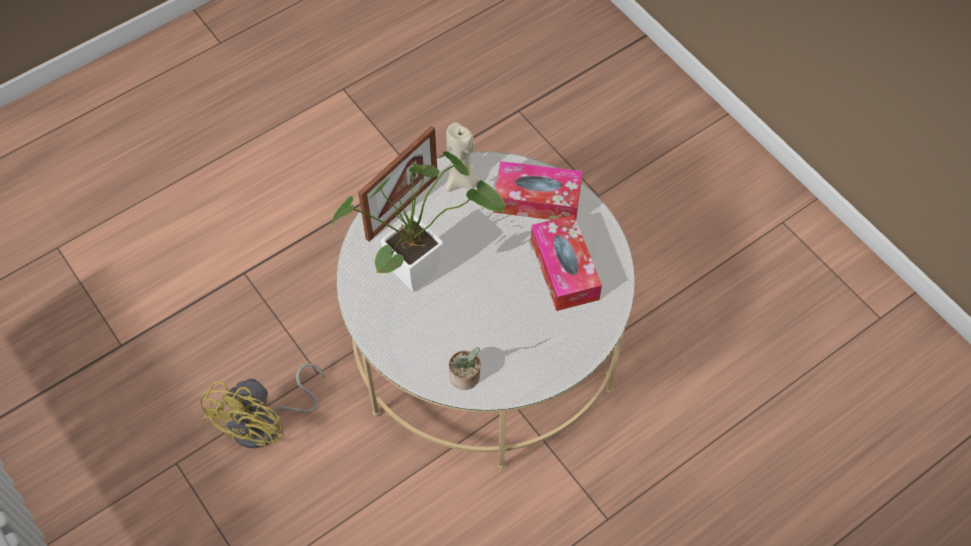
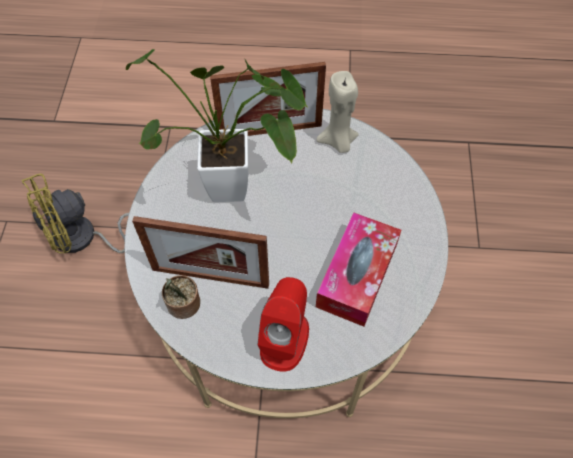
camera: 40 degrees right, 0 degrees up
(465, 345) = (210, 277): none -> picture frame
(537, 199) = (388, 199): tissue box -> none
(555, 346) = (284, 338): none -> red speaker

